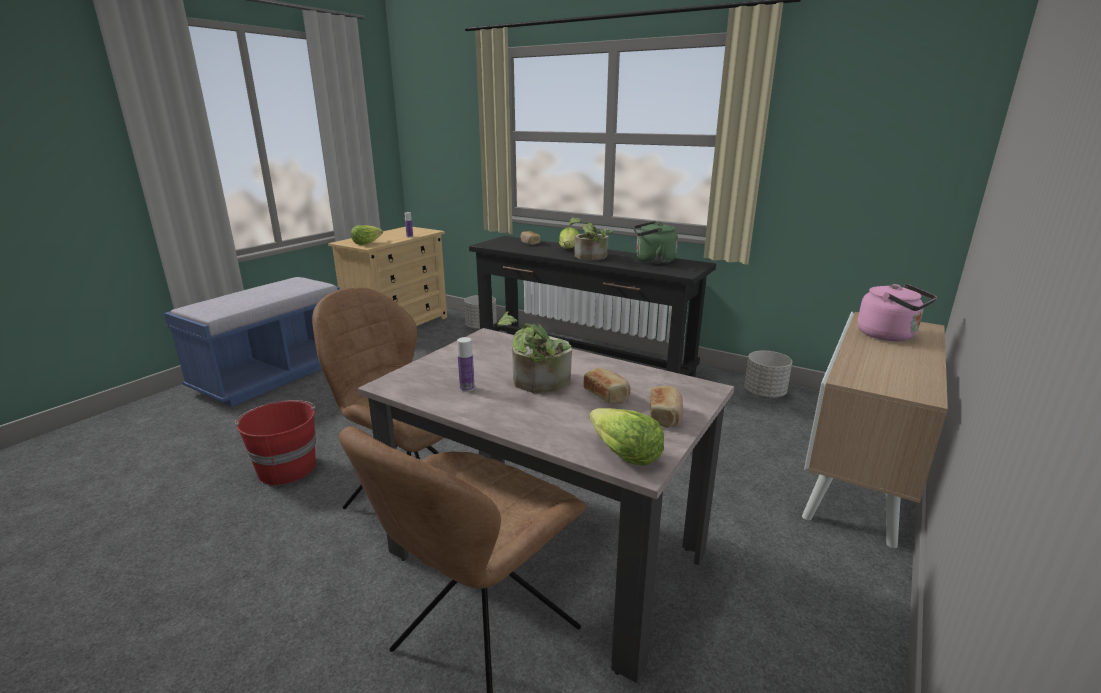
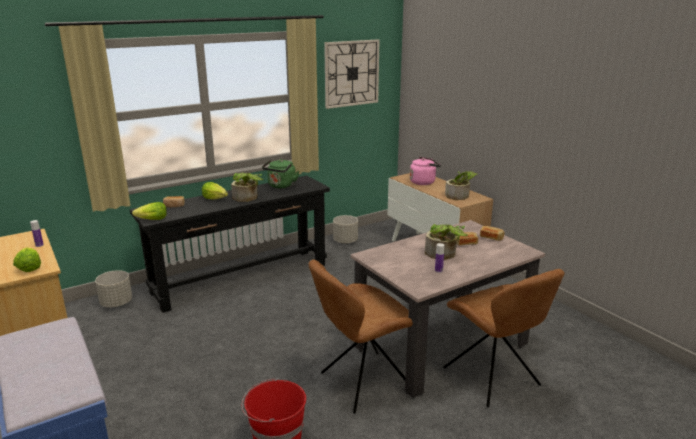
camera: 65 degrees left, 0 degrees up
(623, 454) = (518, 252): lettuce -> lettuce (152, 220)
(863, 110) = (351, 73): none -> wall clock
(889, 374) = (460, 196): none -> potted plant

